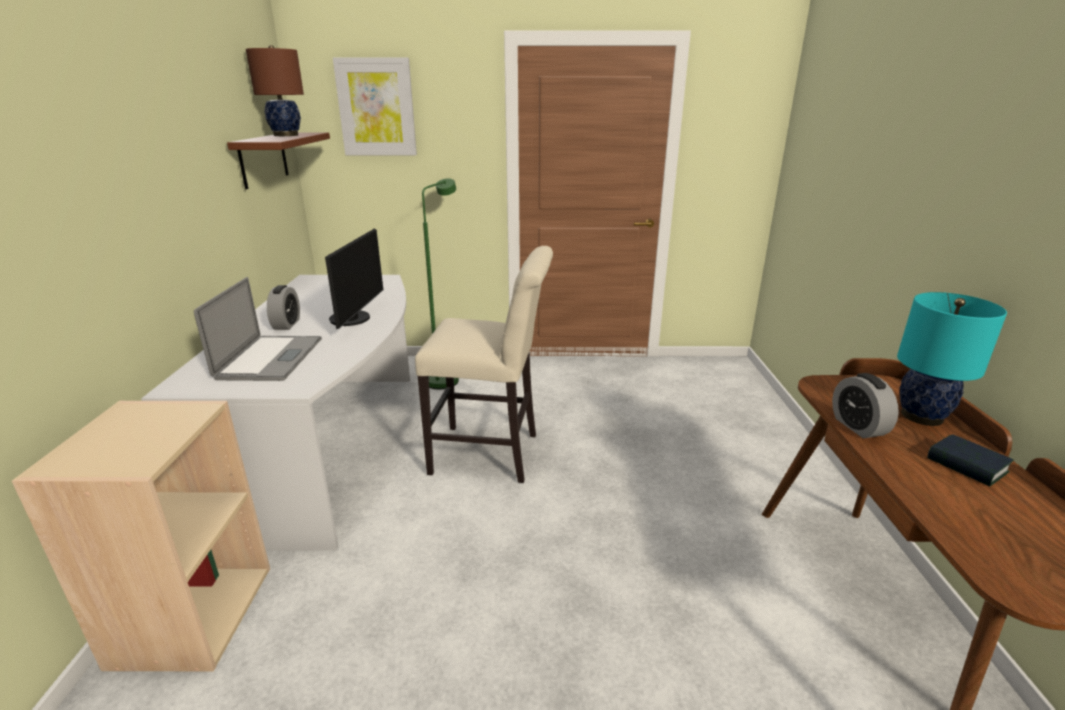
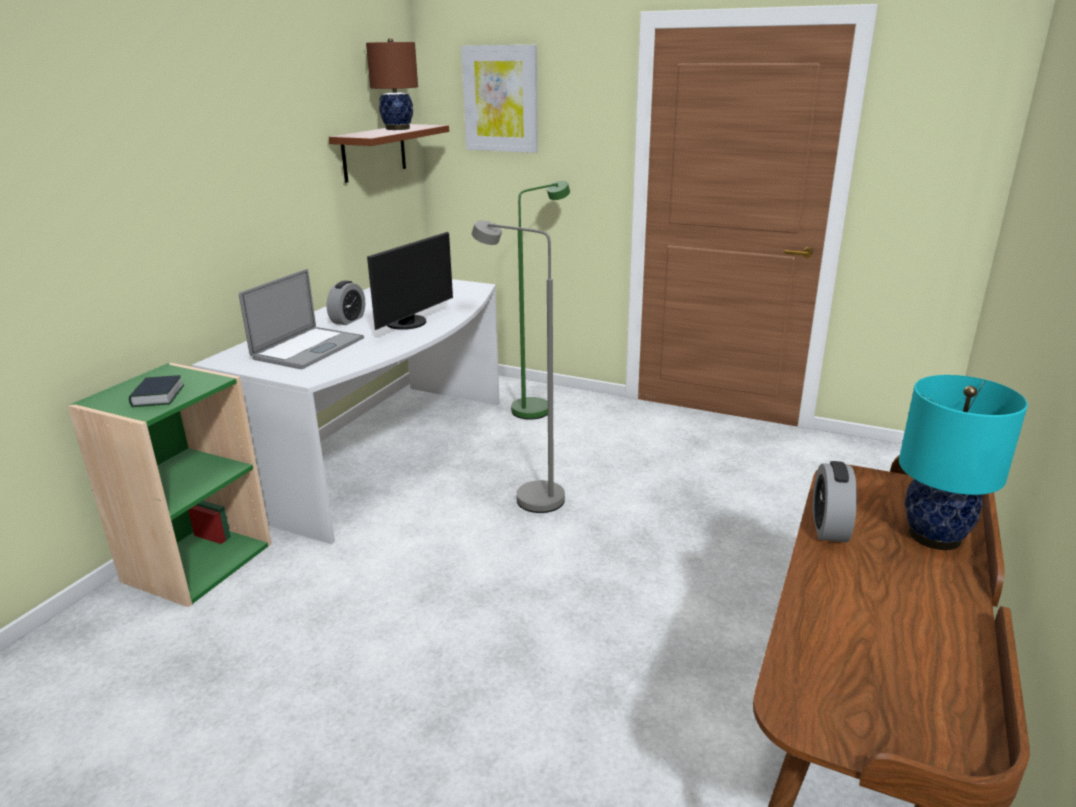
camera: 25 degrees right, 0 degrees up
(193, 613) = (198, 561): beige bookcase -> green bookcase
(491, 455) = (528, 496): beige stool -> grey floor lamp
(966, 465) = (915, 596): book -> book (158, 396)

